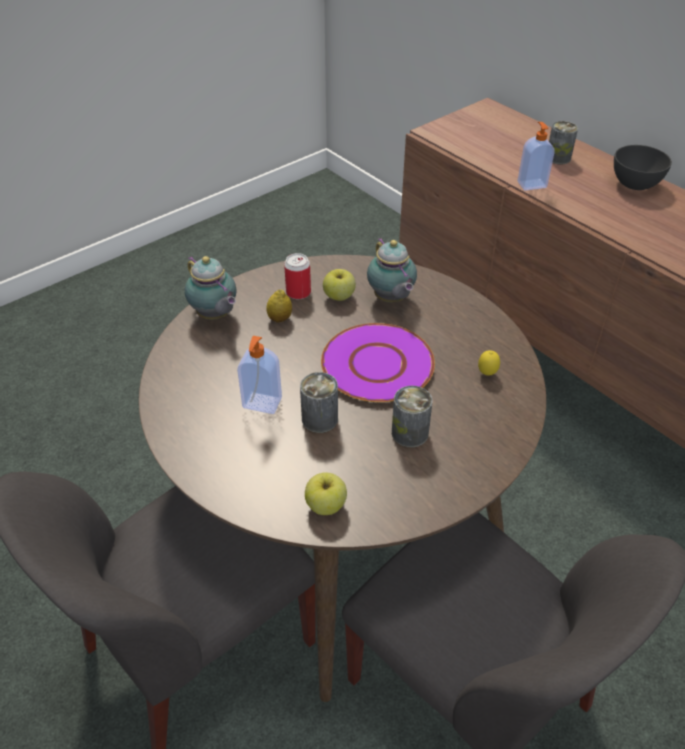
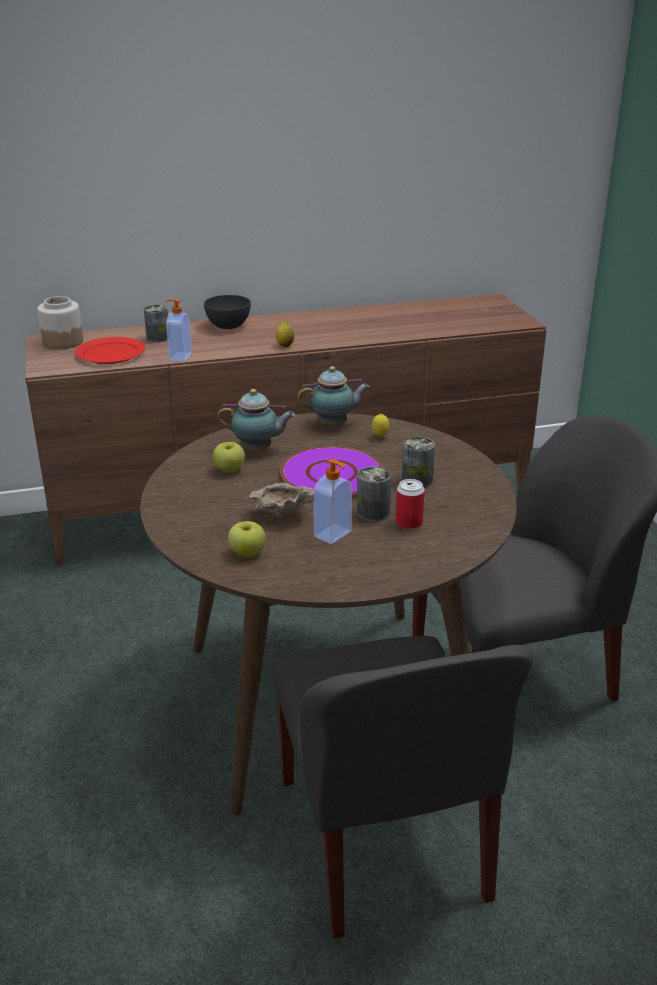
camera: 65 degrees left, 15 degrees down
(215, 316) = (191, 534): teapot -> teapot (334, 424)
(278, 358) = (282, 515): none -> beige bowl
(280, 319) = (230, 503): lemon -> lemon (285, 345)
(298, 292) = (203, 486): can -> can (409, 523)
(326, 505) = (466, 530): apple -> apple (247, 553)
(494, 117) = (62, 342): none -> jar
(497, 148) = (111, 354): none -> red plate

